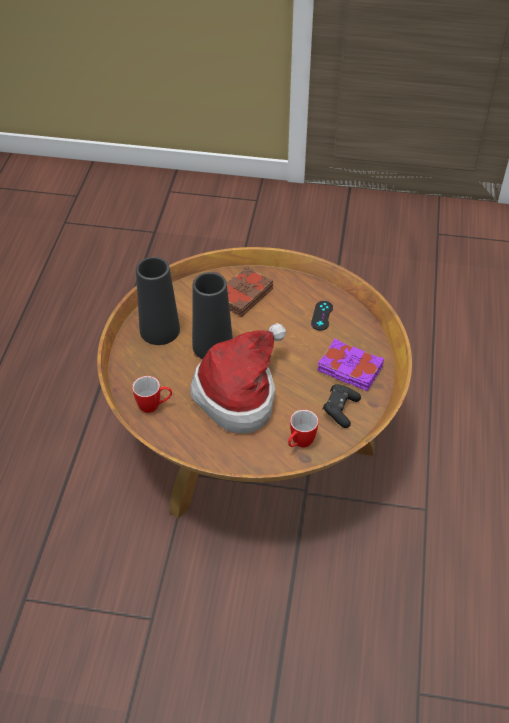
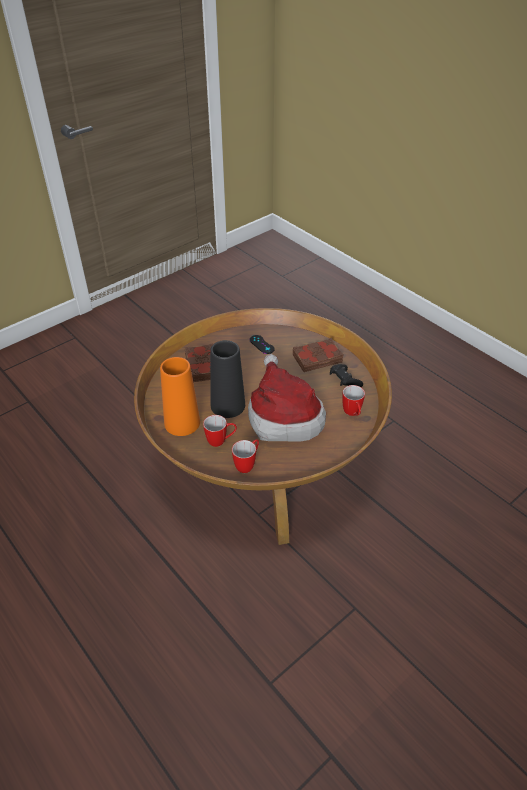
camera: 50 degrees left, 5 degrees down
(159, 330) = (182, 422): black vase -> orange vase
(164, 370) = (221, 441): none -> mug
(349, 369) = (317, 359): purple book -> brown book

